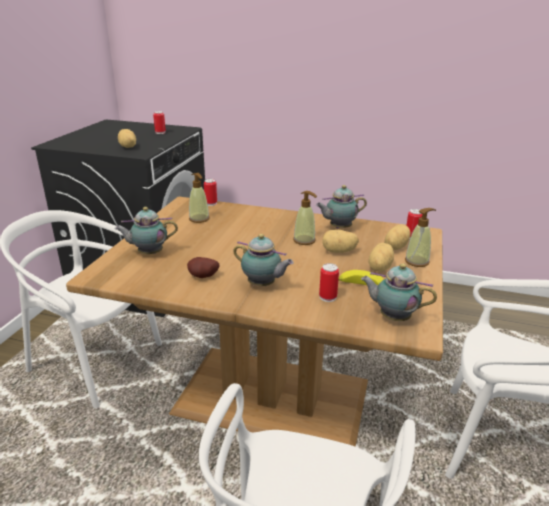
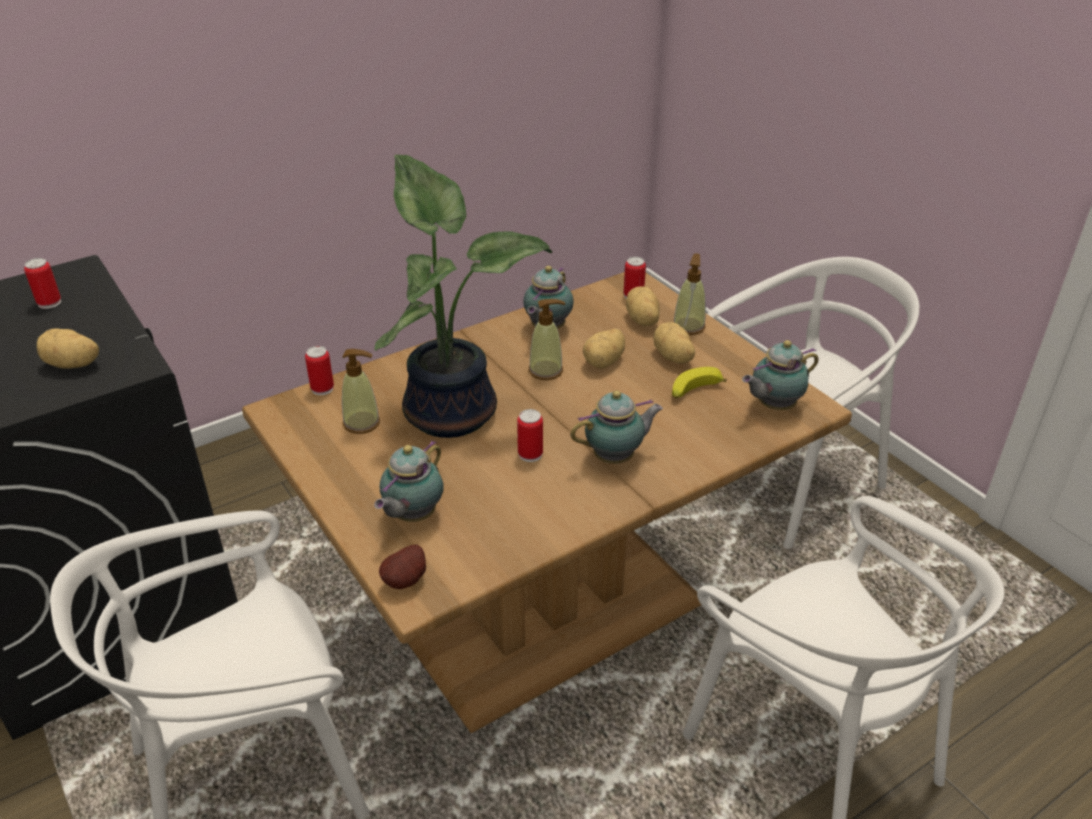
camera: 50 degrees left, 10 degrees up
(203, 277) = (541, 495): potato -> potato (407, 581)
(238, 232) = (453, 410): none -> potted plant
(328, 297) = (693, 425): can -> can (530, 454)

